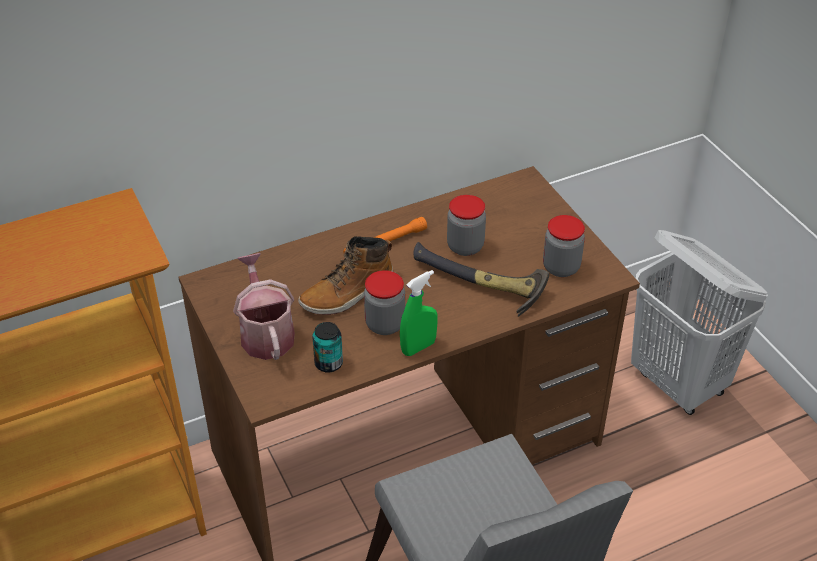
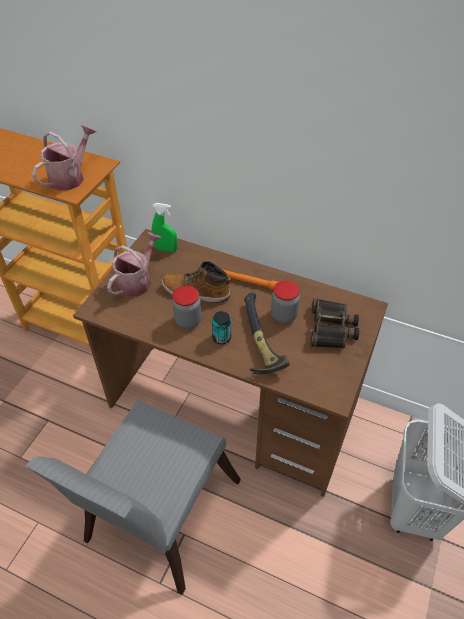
camera: 50 degrees right, 5 degrees up
(103, 244) = (70, 177): none -> watering can
(328, 363) = (138, 317): can -> can (221, 338)
(418, 347) = (184, 345): green spray bottle -> green spray bottle (166, 249)
(523, 223) = (332, 329): none -> binoculars
(561, 267) = (316, 369): jar -> none

